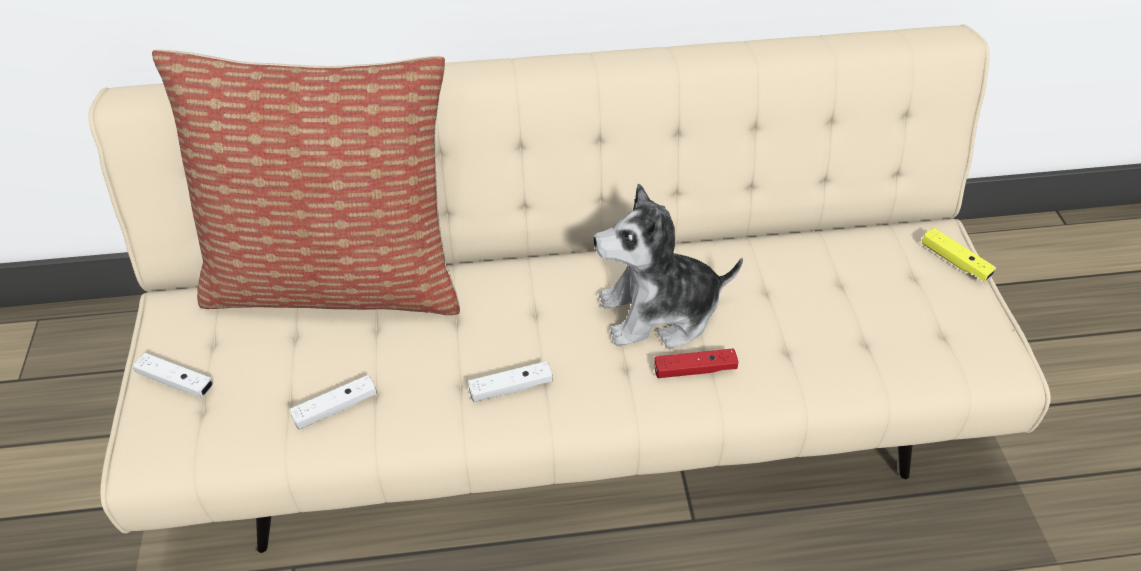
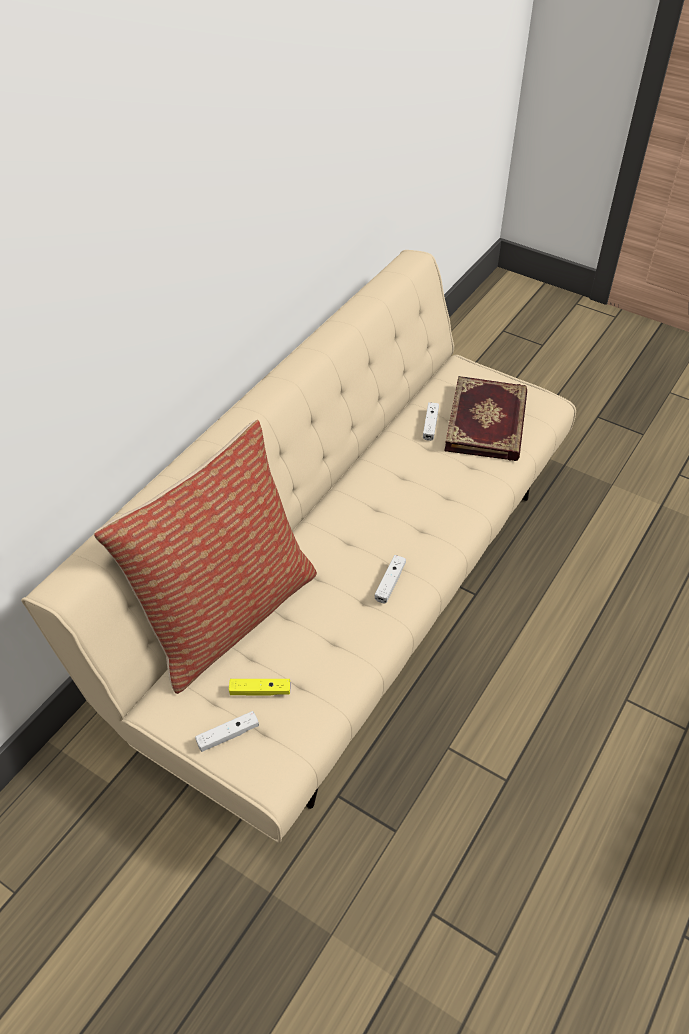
camera: 50 degrees left, 0 degrees up
(336, 408) = (328, 666): white game controller -> white game controller (430, 425)
(659, 313) = (401, 495): plush toy -> none
(694, 369) = (450, 506): red game controller -> none
(883, 320) = (488, 422): none -> book
(955, 261) = (479, 374): yellow game controller -> yellow game controller (260, 691)

